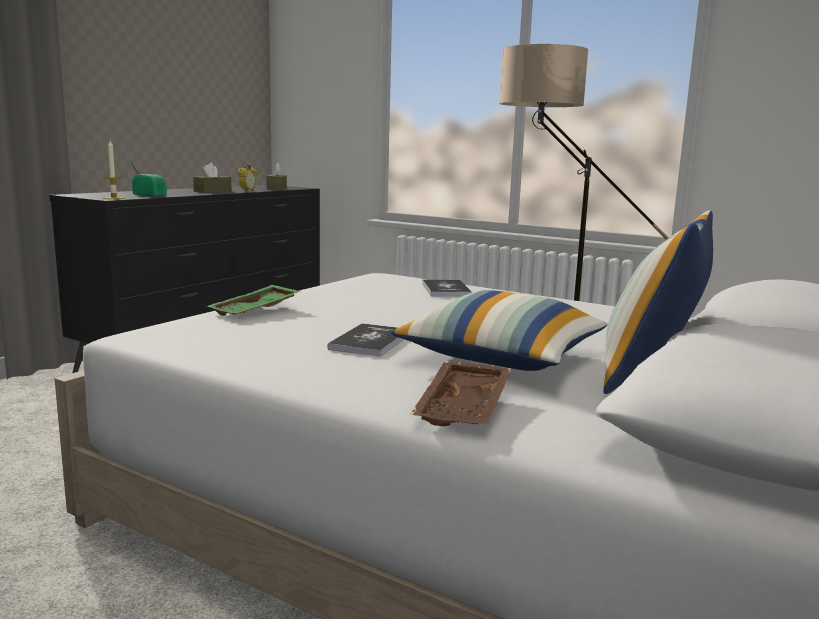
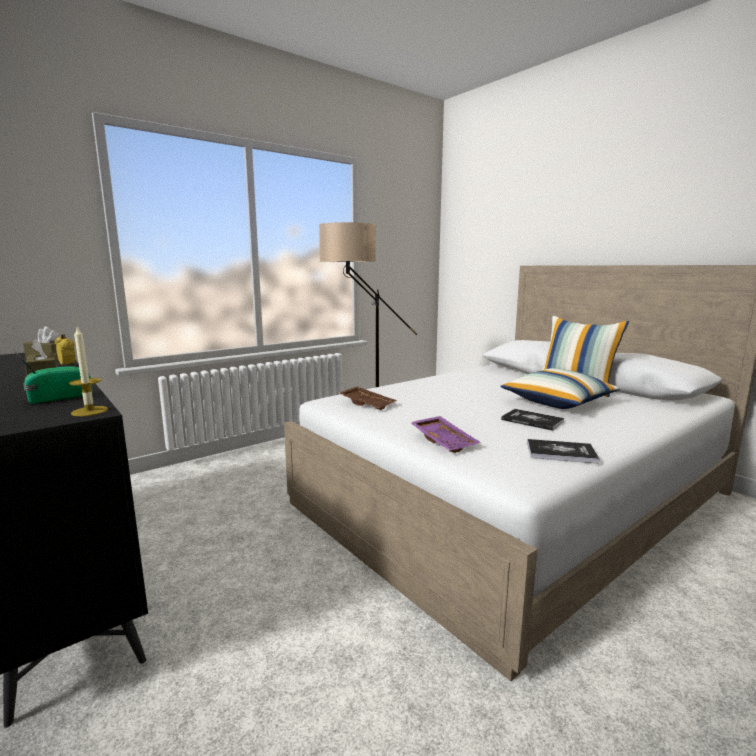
camera: 70 degrees left, 0 degrees up
(256, 311) = (445, 441): green tray -> purple tray
(446, 289) = (391, 393): book -> book (561, 452)
(465, 408) = (643, 417): brown tray -> brown tray (368, 404)

